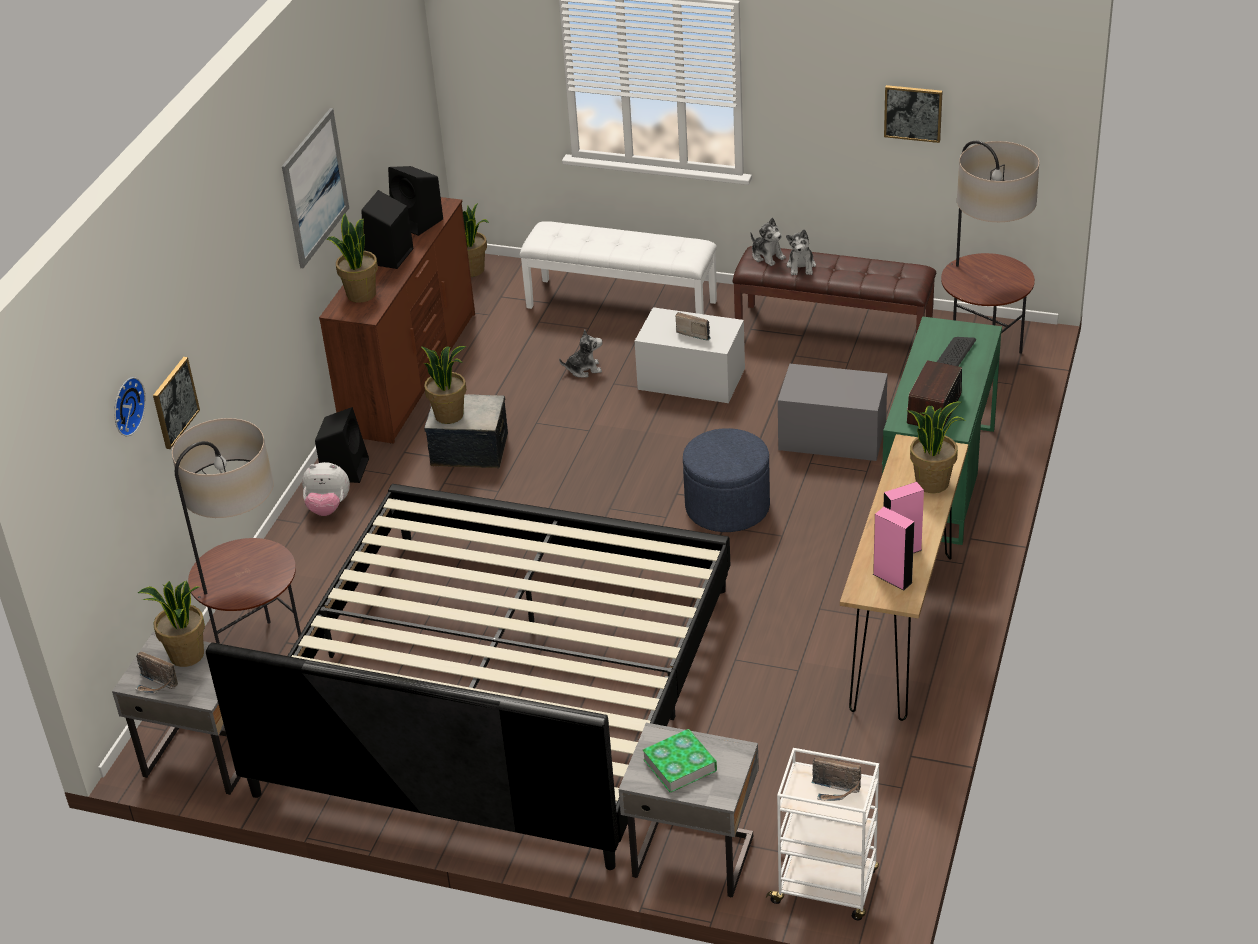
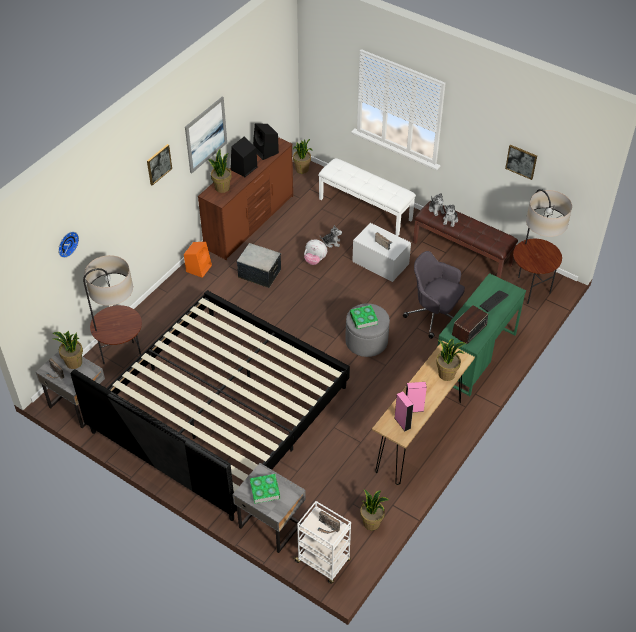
camera: 15 degrees right, 10 degrees up
(174, 402) = (98, 239): picture -> picture (158, 164)
(328, 508) = (183, 287): plush toy -> plush toy (315, 260)
(345, 469) = (199, 268): black speaker -> orange speaker
(449, 415) = (250, 257): potted plant -> potted plant (372, 522)
(718, 454) = (363, 319): none -> book
(727, 507) = (366, 341): blue ottoman -> grey ottoman
(832, 436) = (434, 315): grey storage box -> grey office chair

